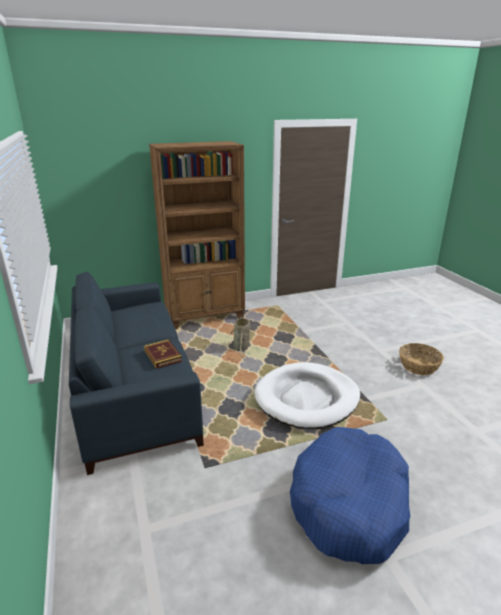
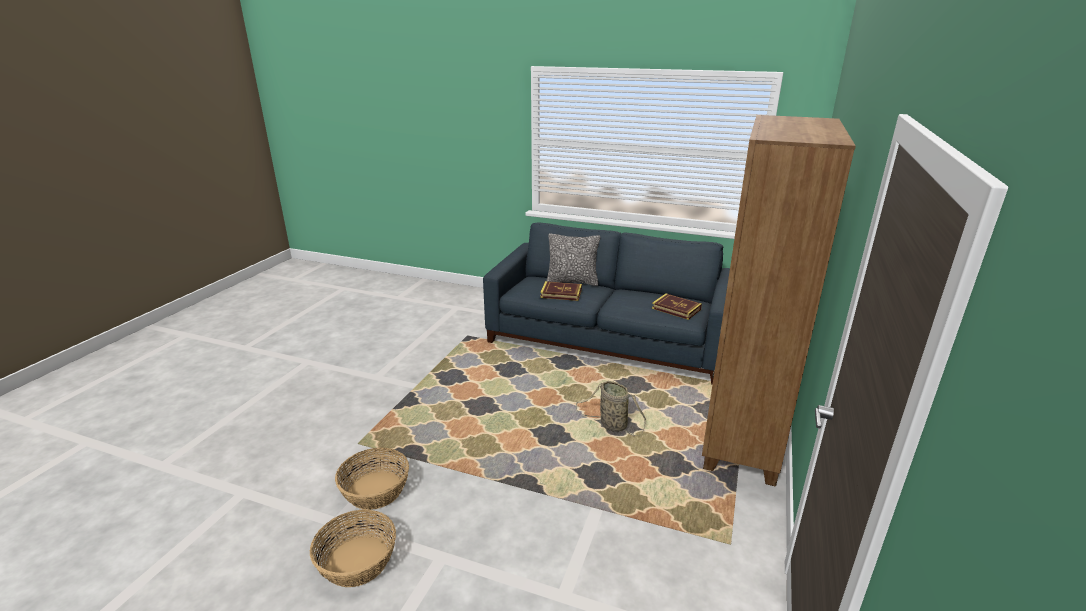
camera: 130 degrees right, 0 degrees up
(123, 366) = (572, 281): none -> pillow
(143, 310) = (676, 309): none -> book
(307, 398) = (459, 415): white dog bed -> none
(350, 503) = (349, 370): blue dog bed -> none
(393, 387) = (375, 490): none -> basket

